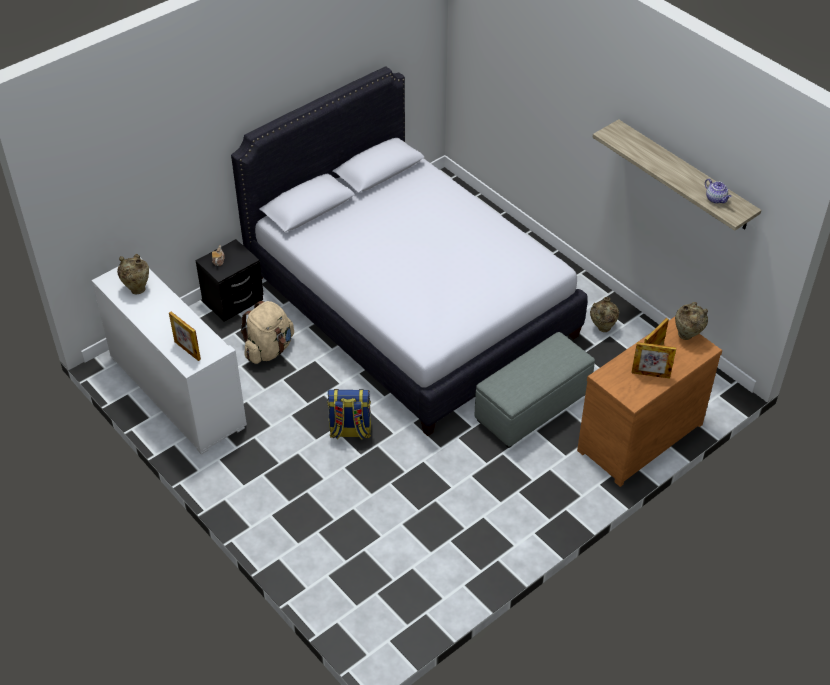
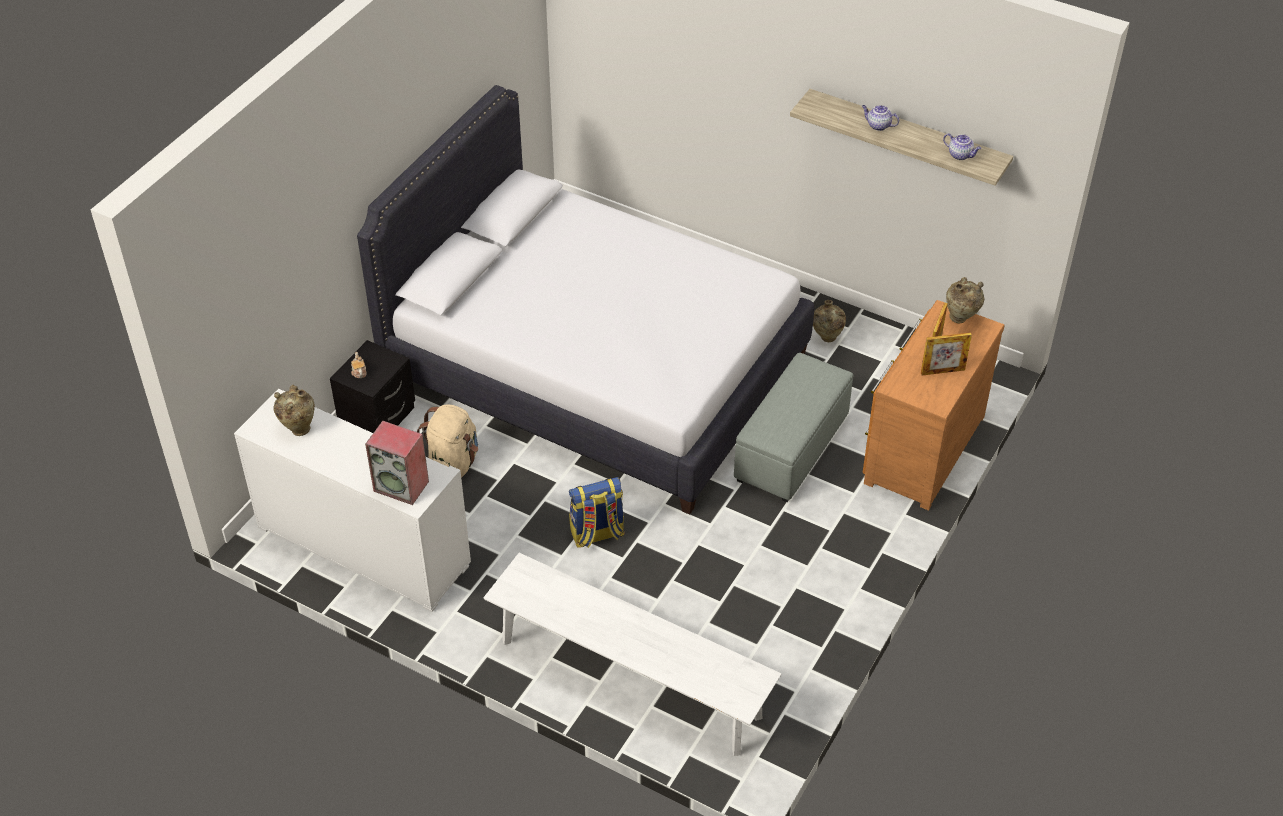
camera: 20 degrees left, 0 degrees up
(187, 350) = (402, 486): picture frame -> speaker
(320, 549) = (629, 679): none -> white bench
(659, 160) = (878, 125): none -> teapot

